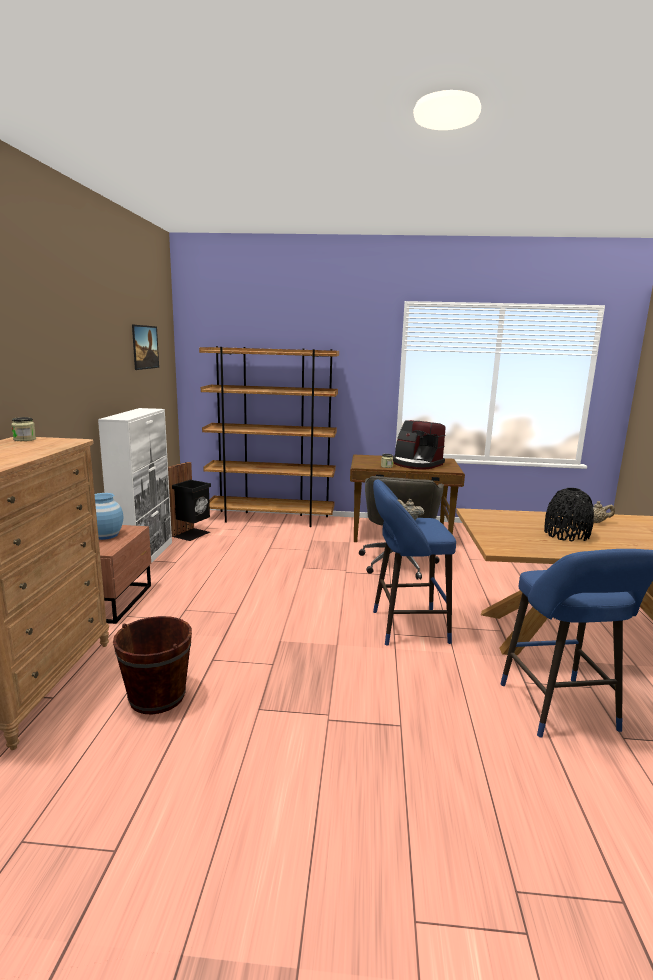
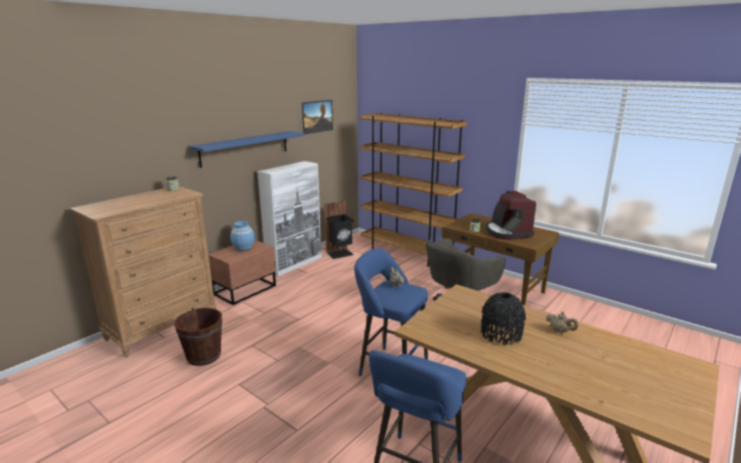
camera: 35 degrees right, 5 degrees up
(83, 382) = (245, 148): none -> blue shelf

